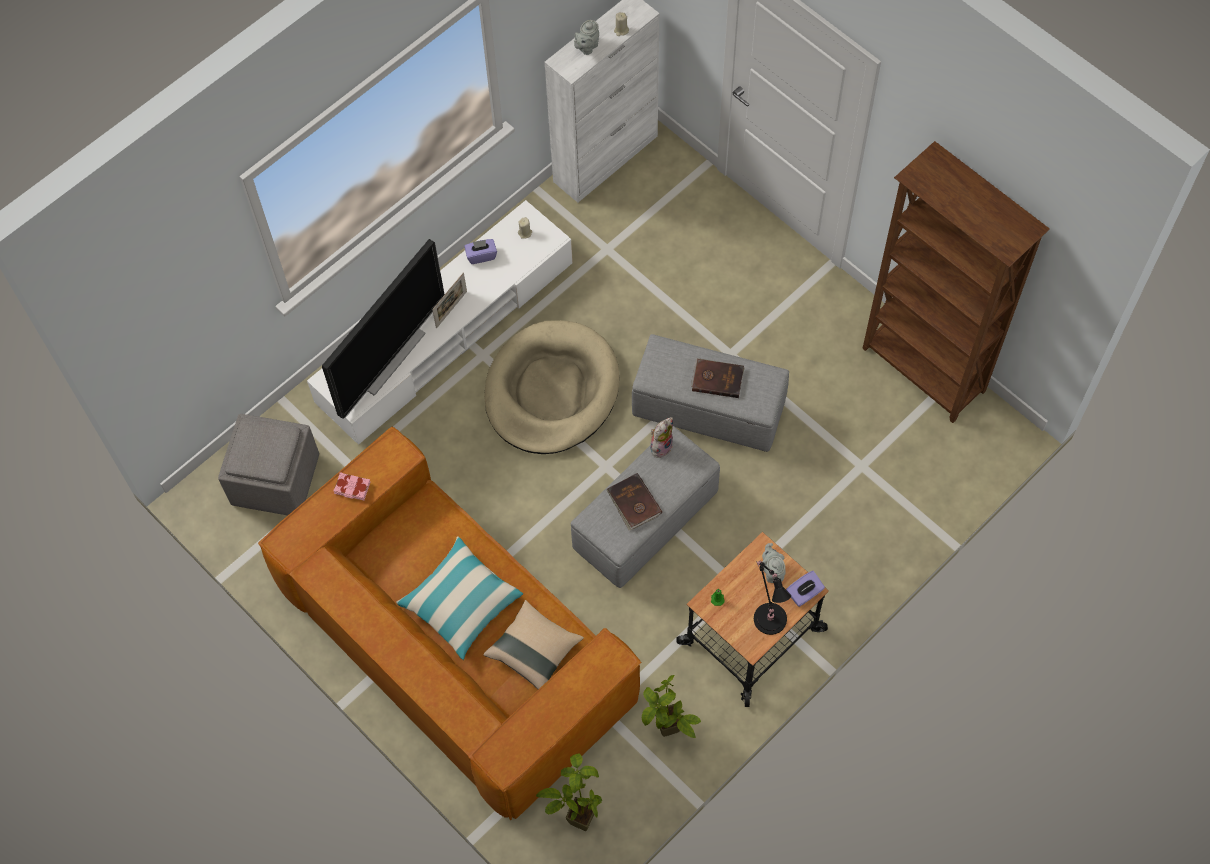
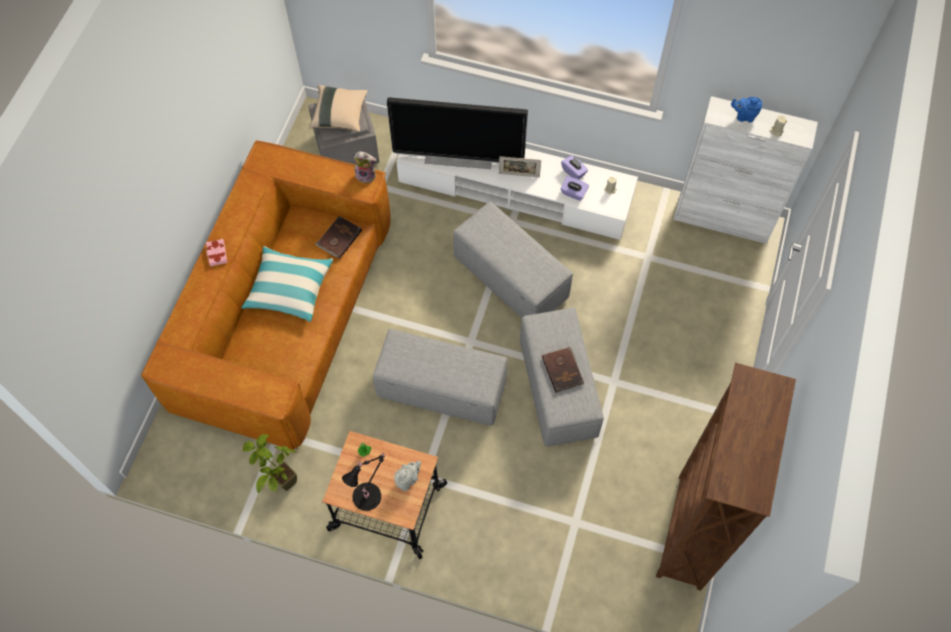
camera: 60 degrees right, 0 degrees up
(352, 488) = (323, 172): pink book -> pink book (216, 254)
(534, 651) = (275, 352): beige pillow -> beige pillow (339, 115)
(551, 391) = (510, 277): beige dog bed -> grey ottoman
(575, 814) = (192, 451): potted plant -> none
(586, 47) = (744, 116): grey teapot -> blue teapot
(633, 503) = (426, 361): brown book -> brown book (338, 238)
(660, 446) = (483, 357): plush toy -> plush toy (366, 175)
(804, 594) = (401, 512): purple tissue box -> purple tissue box (573, 193)

